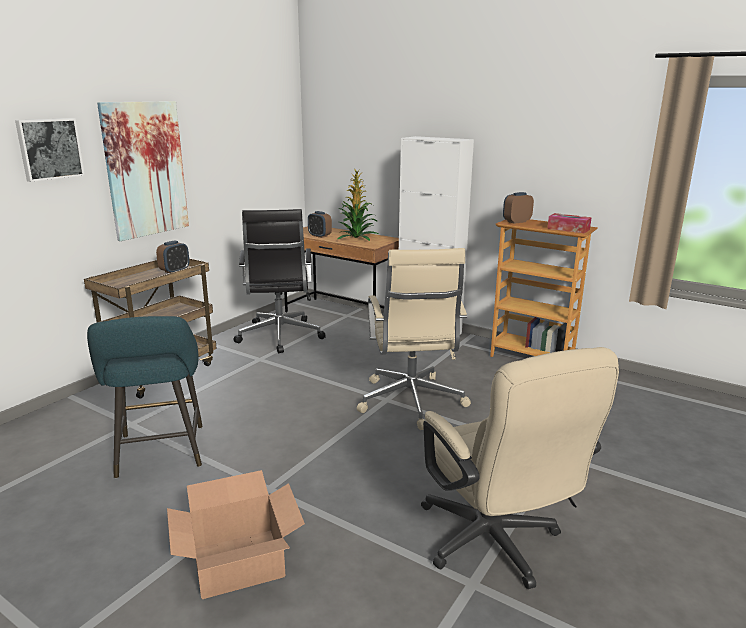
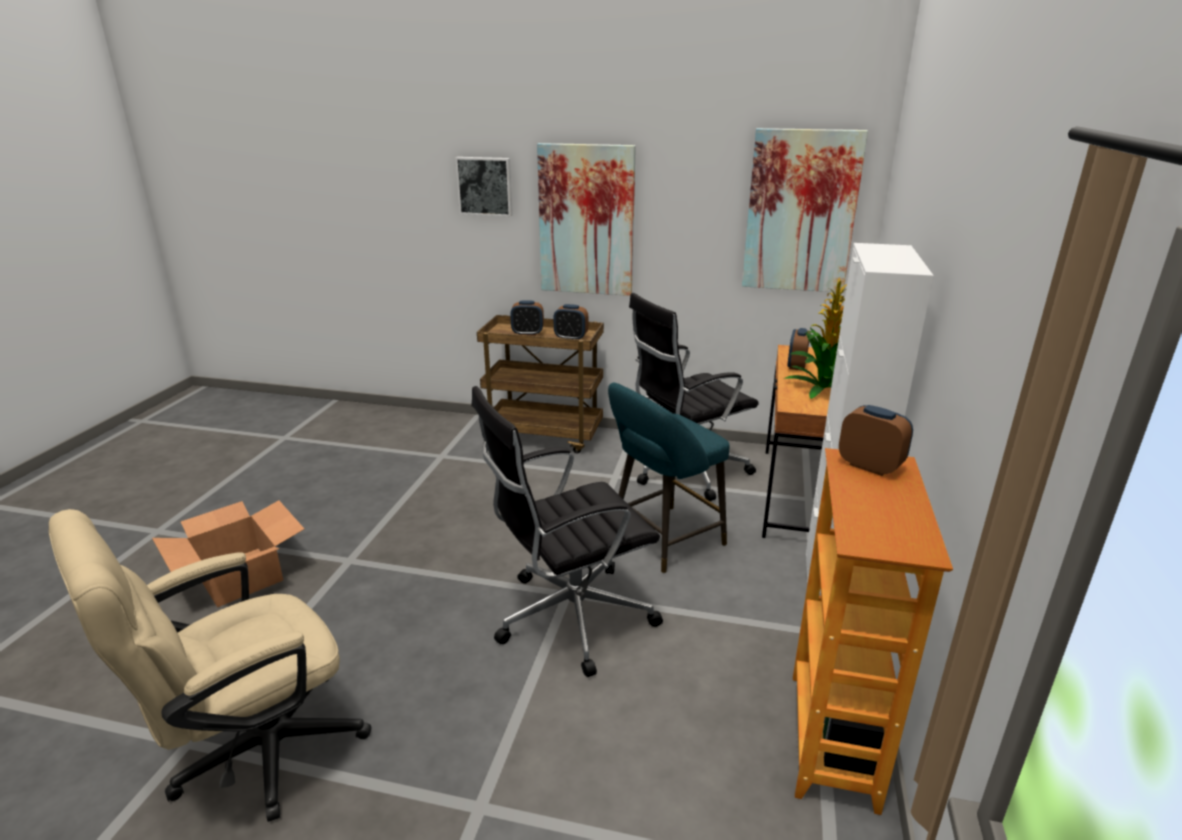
camera: 70 degrees right, 5 degrees up
(137, 280) = (527, 333): none -> alarm clock
(160, 454) = (395, 487): turquoise stool -> turquoise stool (662, 541)
(269, 142) = (801, 212): none -> picture
(411, 403) = (569, 617): beige office chair -> black office chair
(568, 229) = (873, 528): tissue box -> none

